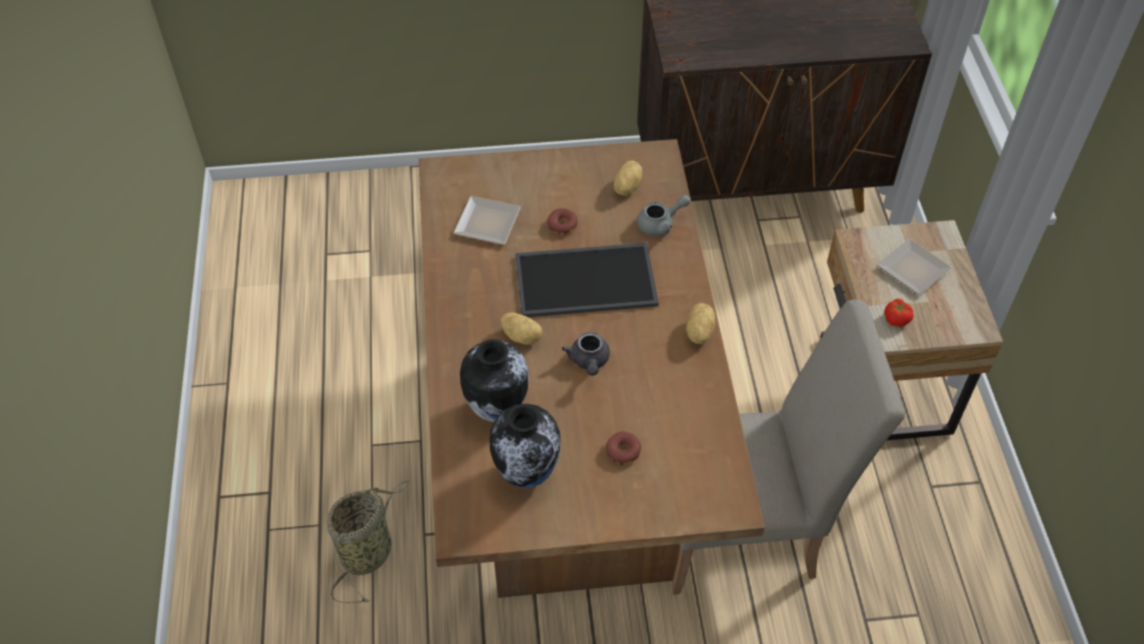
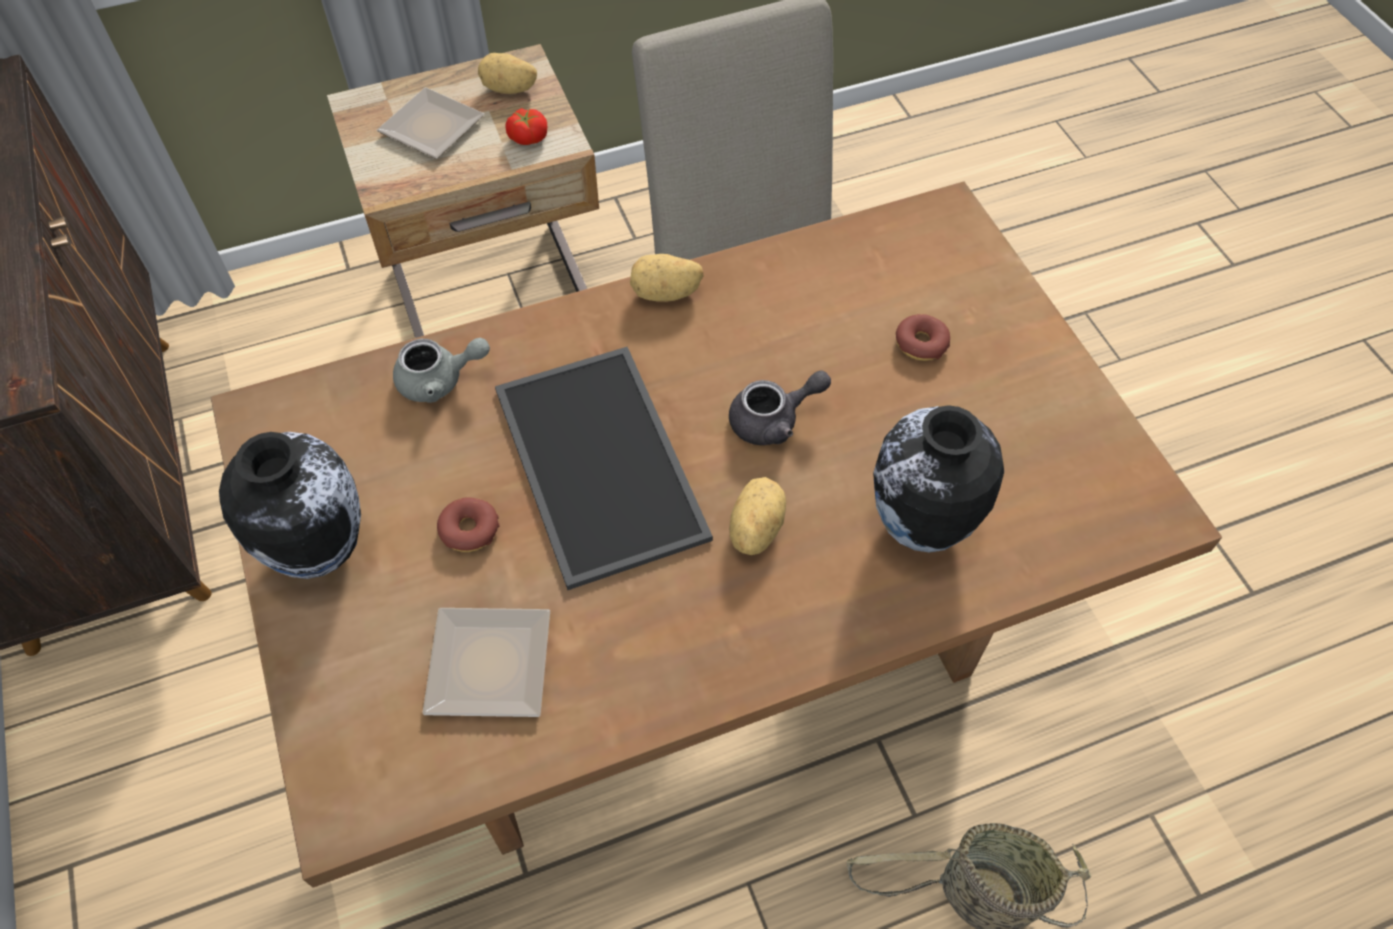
camera: 105 degrees left, 5 degrees up
(527, 473) = (1017, 453): vase -> vase (320, 550)
(626, 187) = (353, 449): potato -> potato (509, 89)
(660, 224) = (440, 380): grey teapot -> grey teapot turned 120 degrees clockwise

